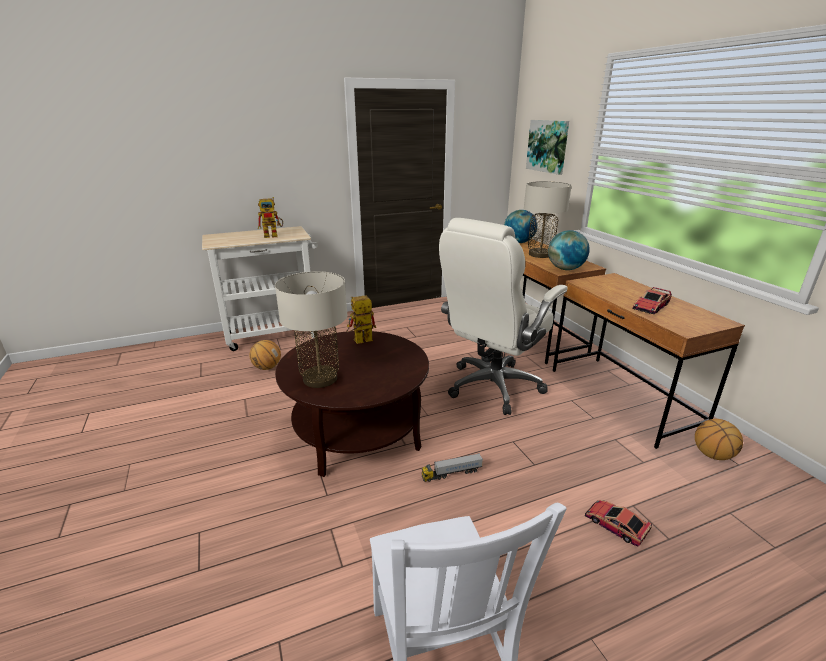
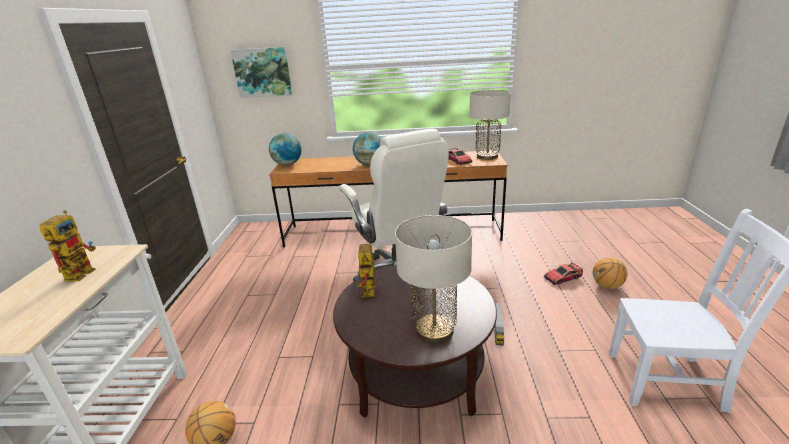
camera: 65 degrees left, 0 degrees up
(540, 254) = (328, 164): table lamp -> table lamp (487, 156)
(712, 455) = (513, 227): basketball -> basketball (607, 286)

